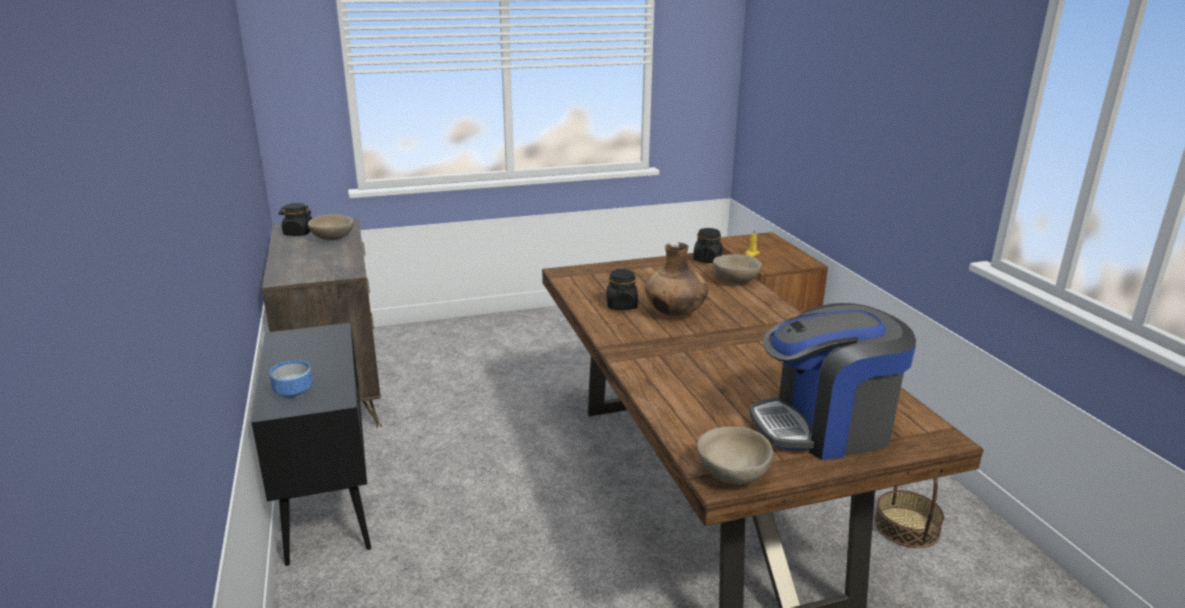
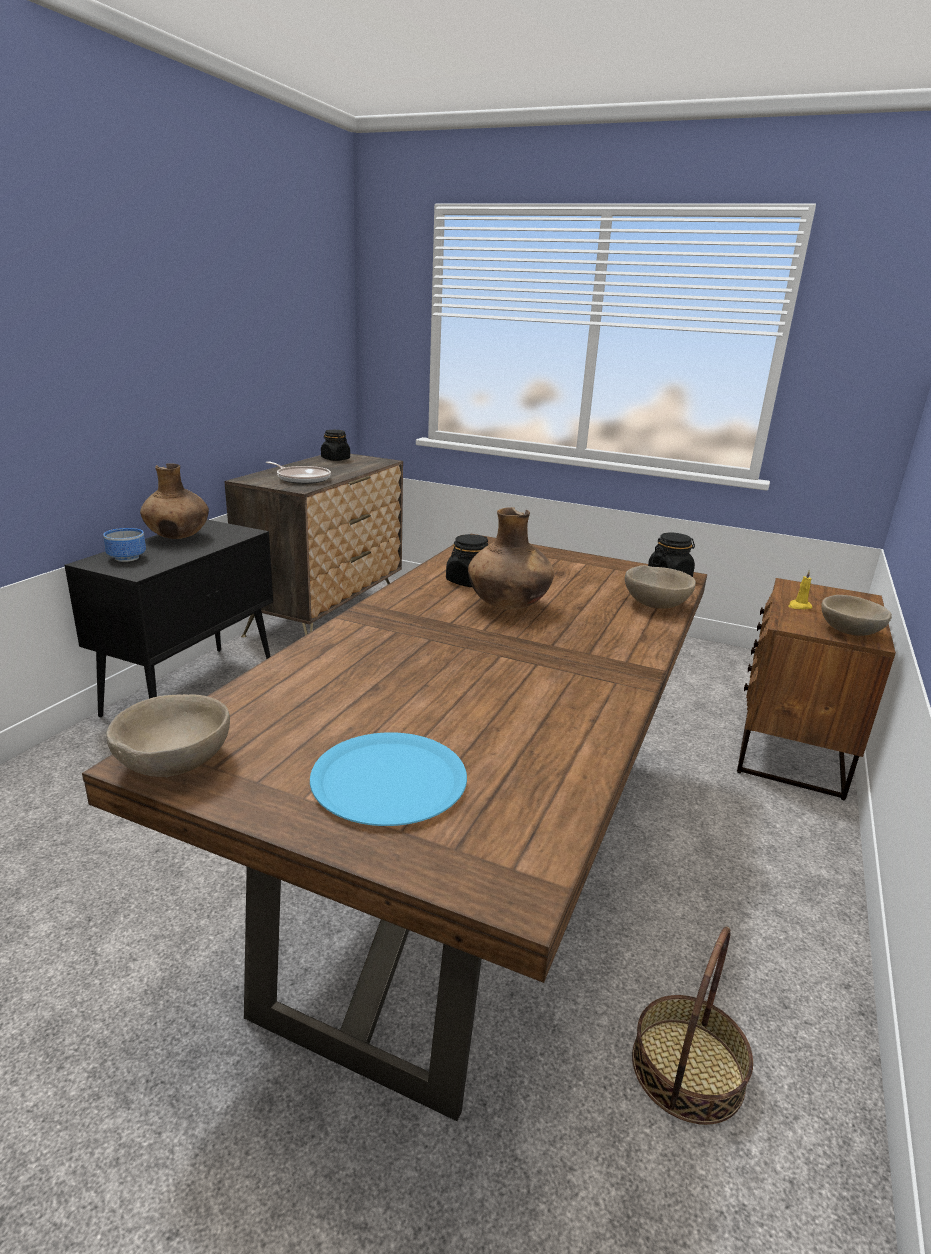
camera: 40 degrees right, 0 degrees up
(288, 357) = (178, 537): none -> brown vase
(325, 263) = (302, 479): none -> frying pan
(332, 238) = (348, 467): beige bowl -> beige bowl (849, 632)
(825, 427) = (388, 780): coffee machine -> blue plate

